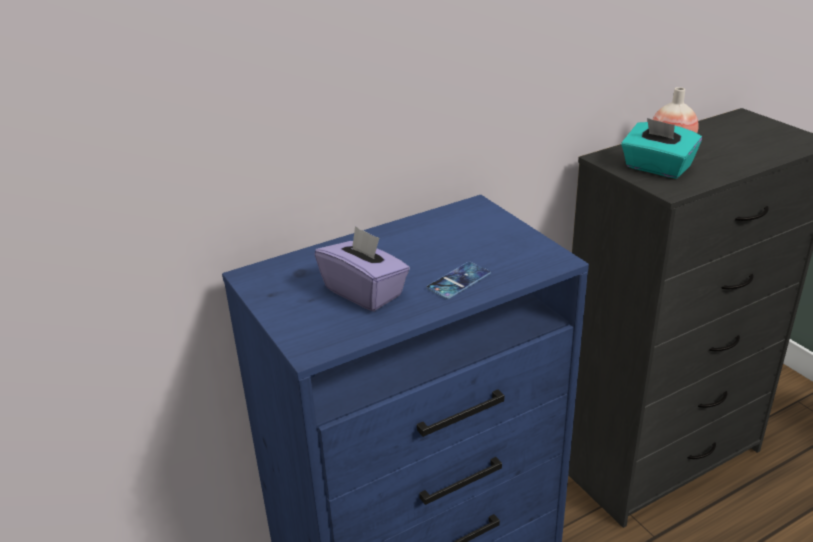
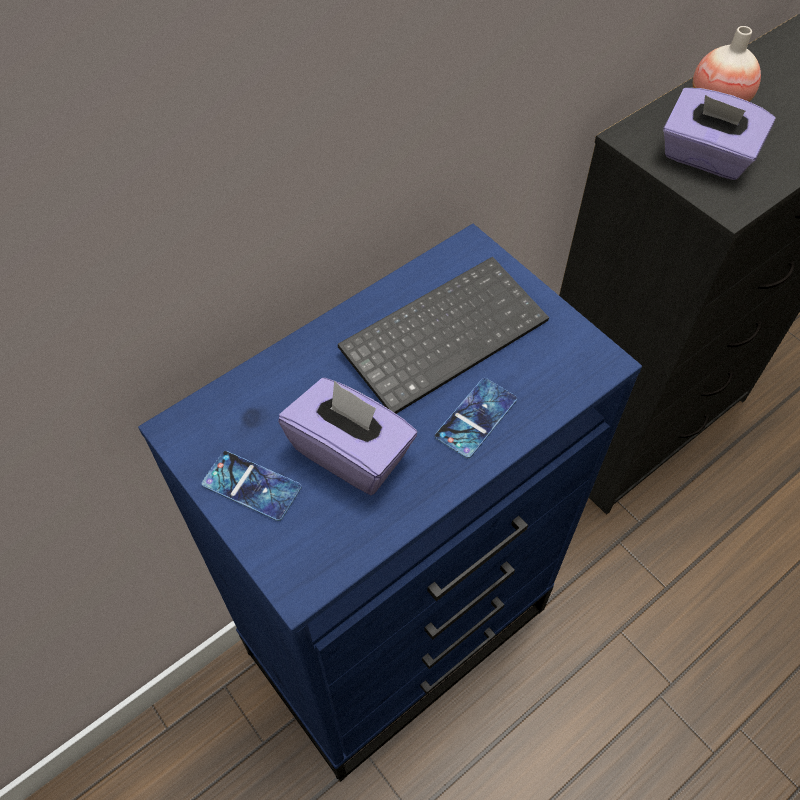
camera: 10 degrees left, 25 degrees up
(290, 303) = (251, 486): none -> phone
(446, 241) = (444, 333): none -> keyboard
(657, 168) = (705, 157): turquoise tissue box -> purple tissue box

